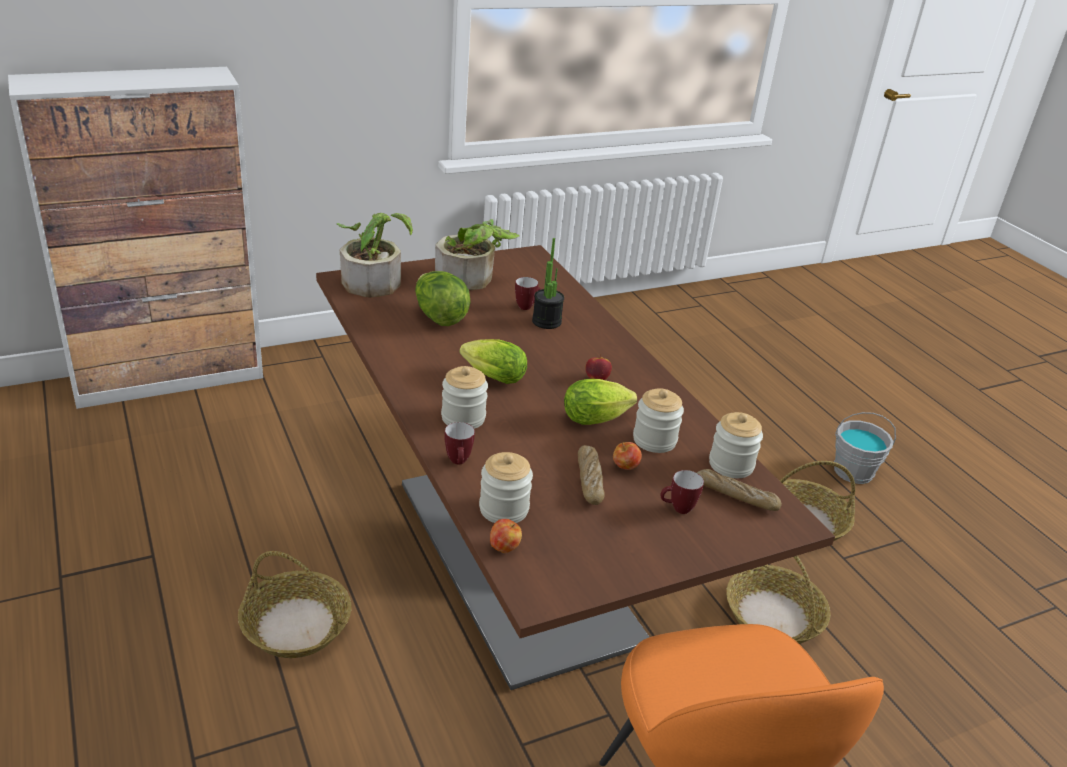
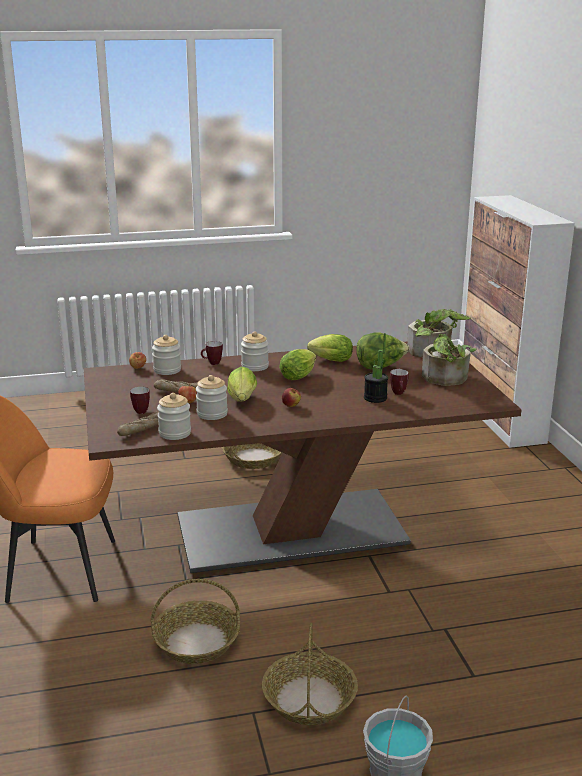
camera: 105 degrees right, 10 degrees down
(422, 355) = (329, 360): none -> lettuce

